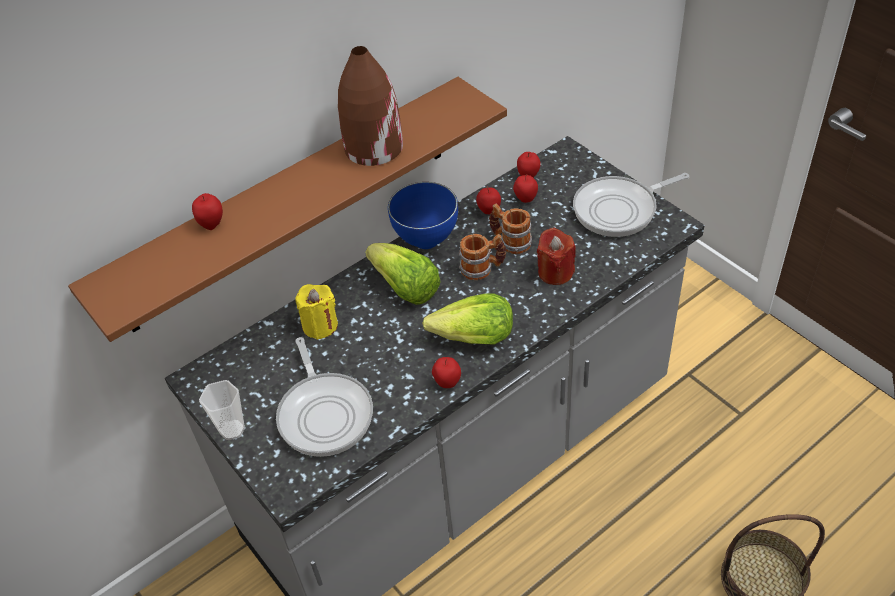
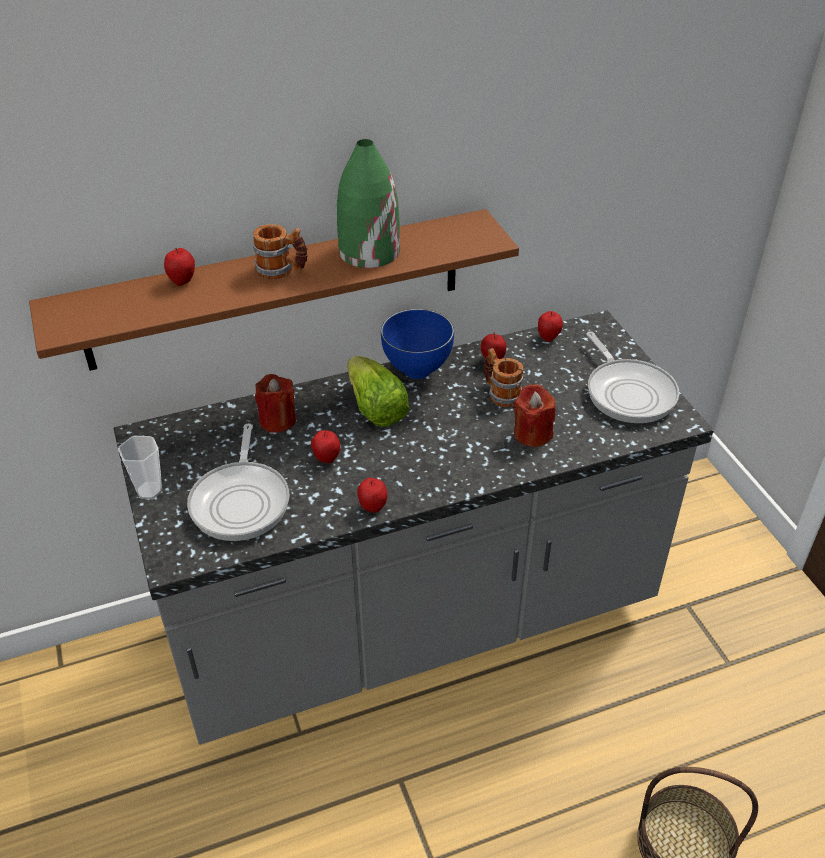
camera: 15 degrees right, 5 degrees down
(320, 325) = (277, 420): yellow candle -> red candle
(373, 147) = (368, 252): brown vase -> green vase
(474, 338) = (420, 473): lettuce -> none
(483, 268) = (460, 411): mug -> mug (282, 271)
(525, 199) = (535, 358): apple -> apple (326, 459)
(619, 209) = (628, 392): frying pan -> frying pan turned 105 degrees counterclockwise

